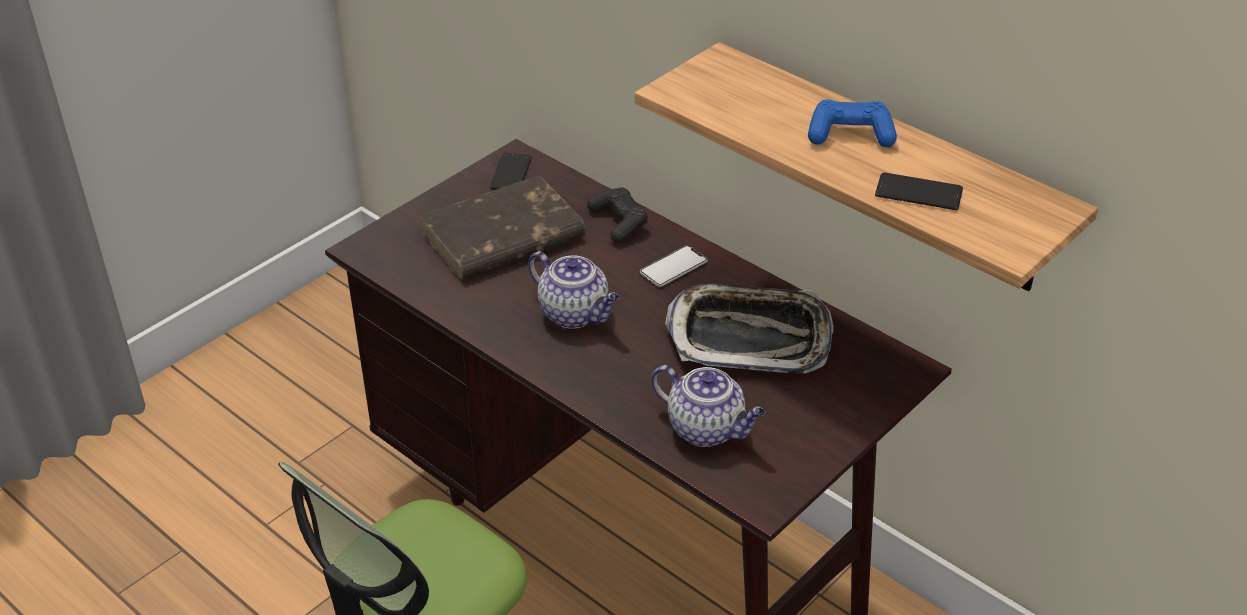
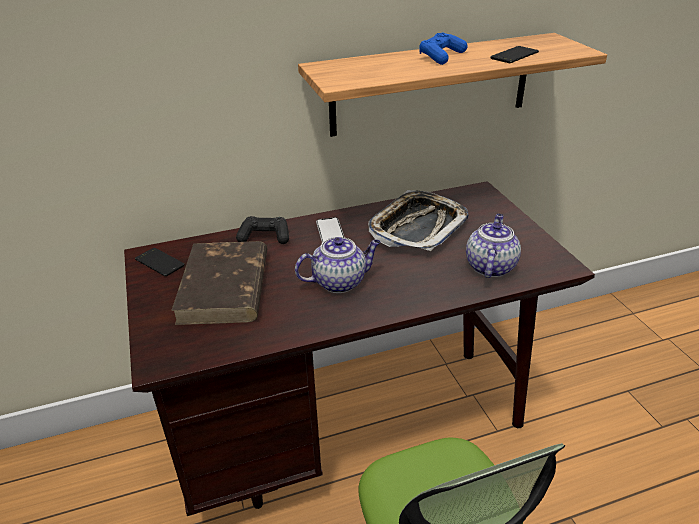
camera: 60 degrees left, 5 degrees down
(707, 429) = (490, 266): teapot -> teapot turned 45 degrees counterclockwise

